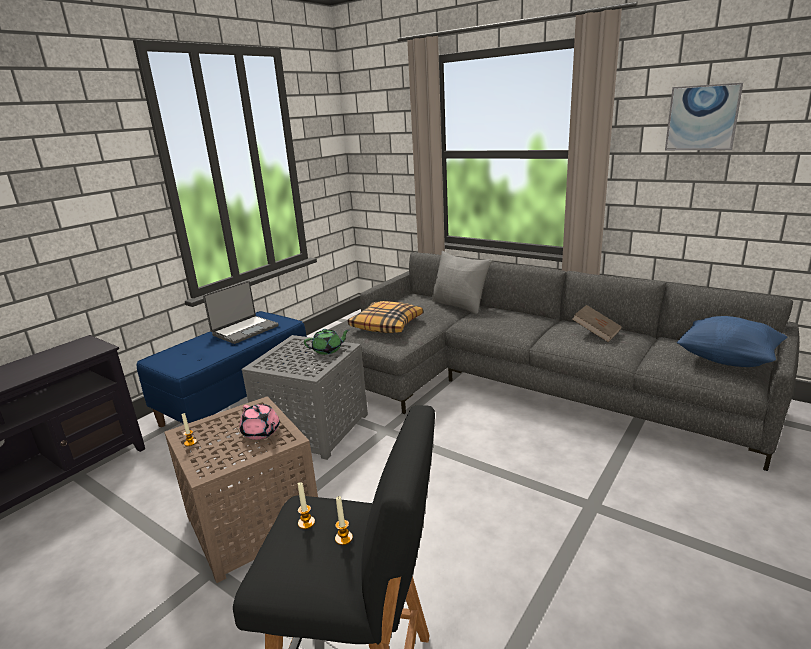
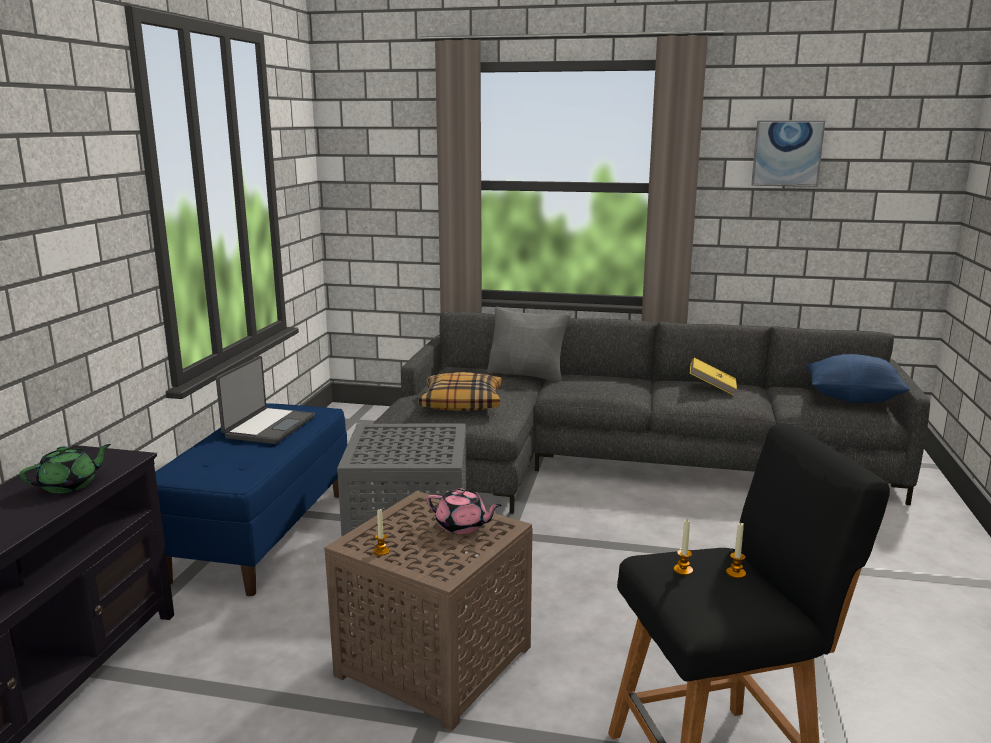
camera: 25 degrees left, 5 degrees down
(328, 350) = (432, 434): green teapot -> green teapot (70, 485)
(596, 333) = (712, 388): brown book -> yellow book

